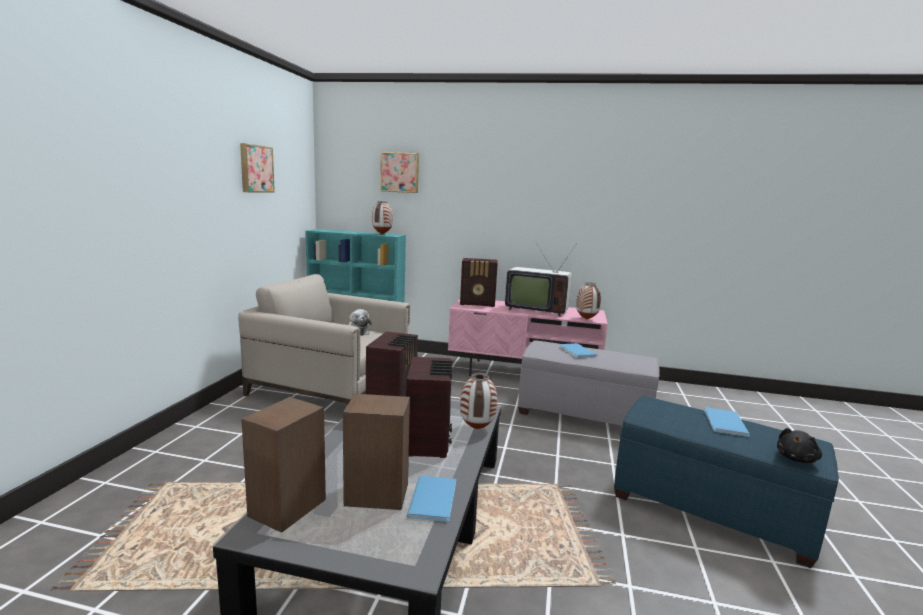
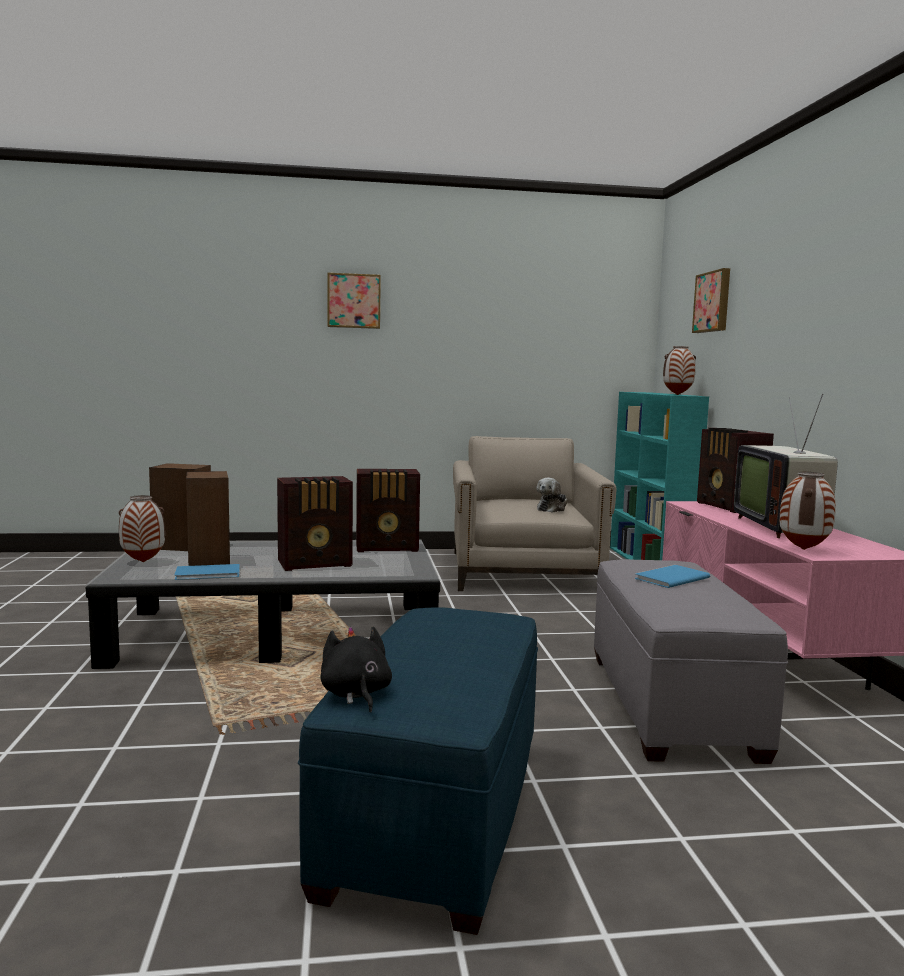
camera: 70 degrees right, 5 degrees down
(255, 169) = (527, 313): picture -> picture (353, 301)
(477, 429) = (361, 575): vase -> vase (142, 562)
(724, 423) = (457, 654): blue book -> none
(796, 459) = (355, 694): black plush toy -> black plush toy turned 45 degrees clockwise

